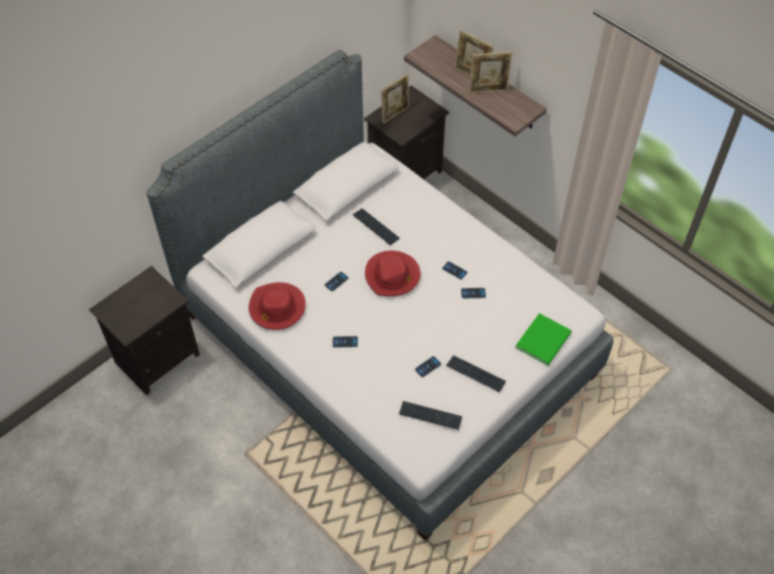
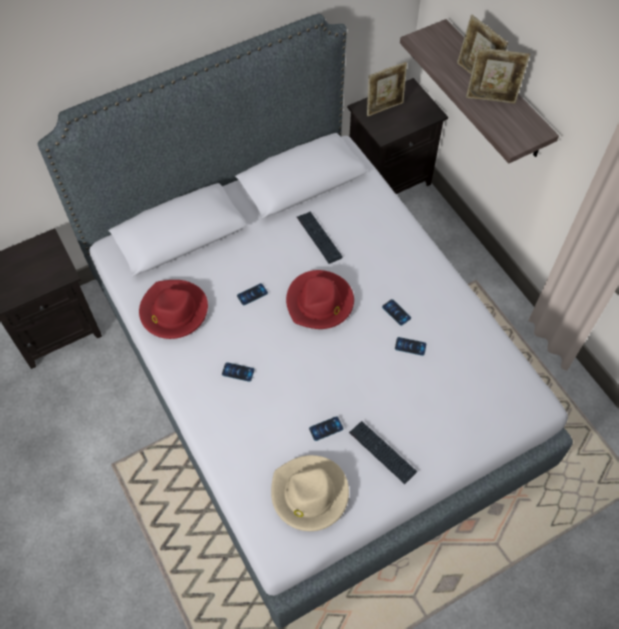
camera: 15 degrees right, 5 degrees up
(430, 416) = (309, 494): keyboard -> beige hat
(545, 340) = (482, 428): green book -> none

